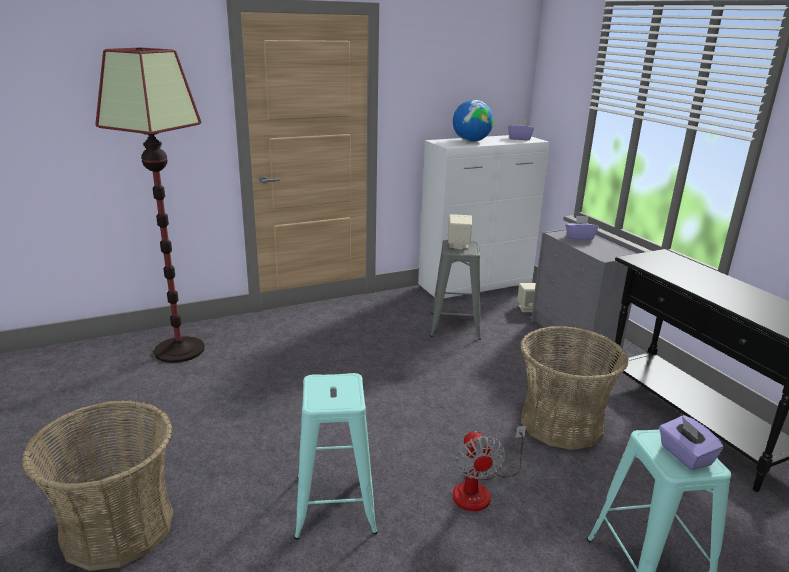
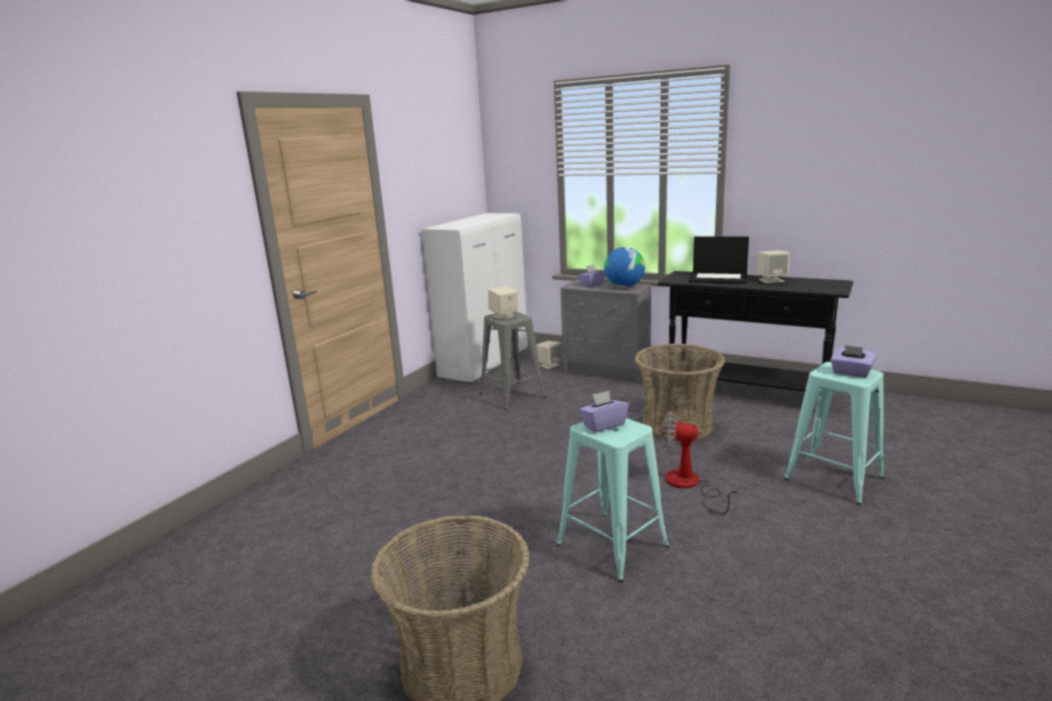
camera: 35 degrees left, 5 degrees down
(179, 350) = (277, 513): floor lamp -> none
(471, 141) = (462, 223): globe -> globe (624, 287)
(480, 489) = (689, 485): fan -> fan turned 150 degrees clockwise
(519, 139) = (493, 215): purple tissue box -> purple tissue box (603, 425)
(693, 274) = (719, 278): none -> laptop
(754, 298) = (771, 280): none -> beige speaker

